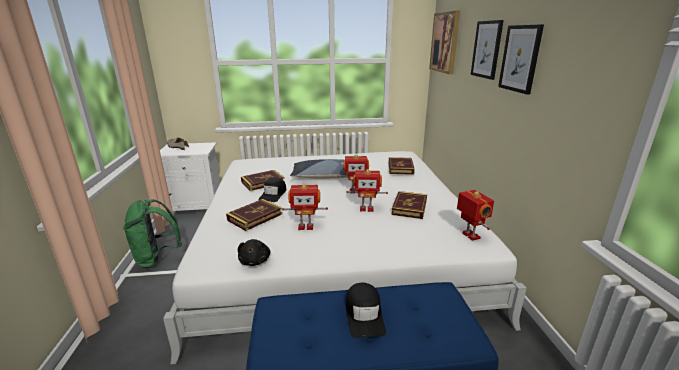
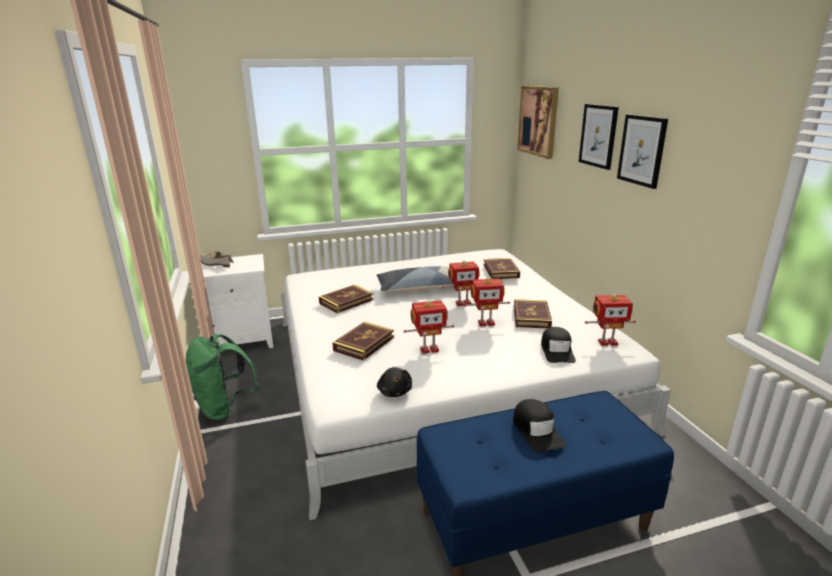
camera: 10 degrees left, 0 degrees up
(273, 194) = (369, 315): black cap -> black cap (557, 351)
(470, 236) = (607, 342): toy robot -> toy robot turned 120 degrees clockwise

